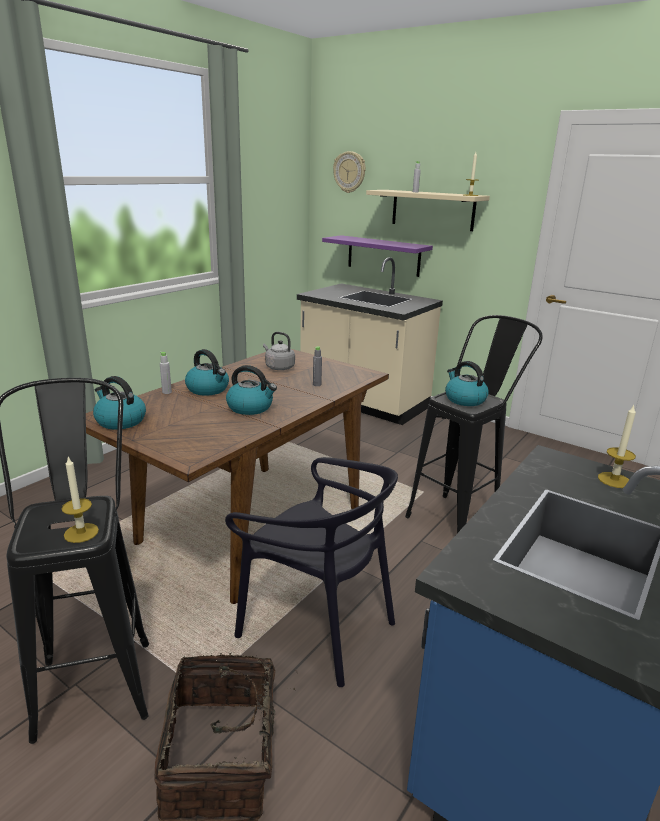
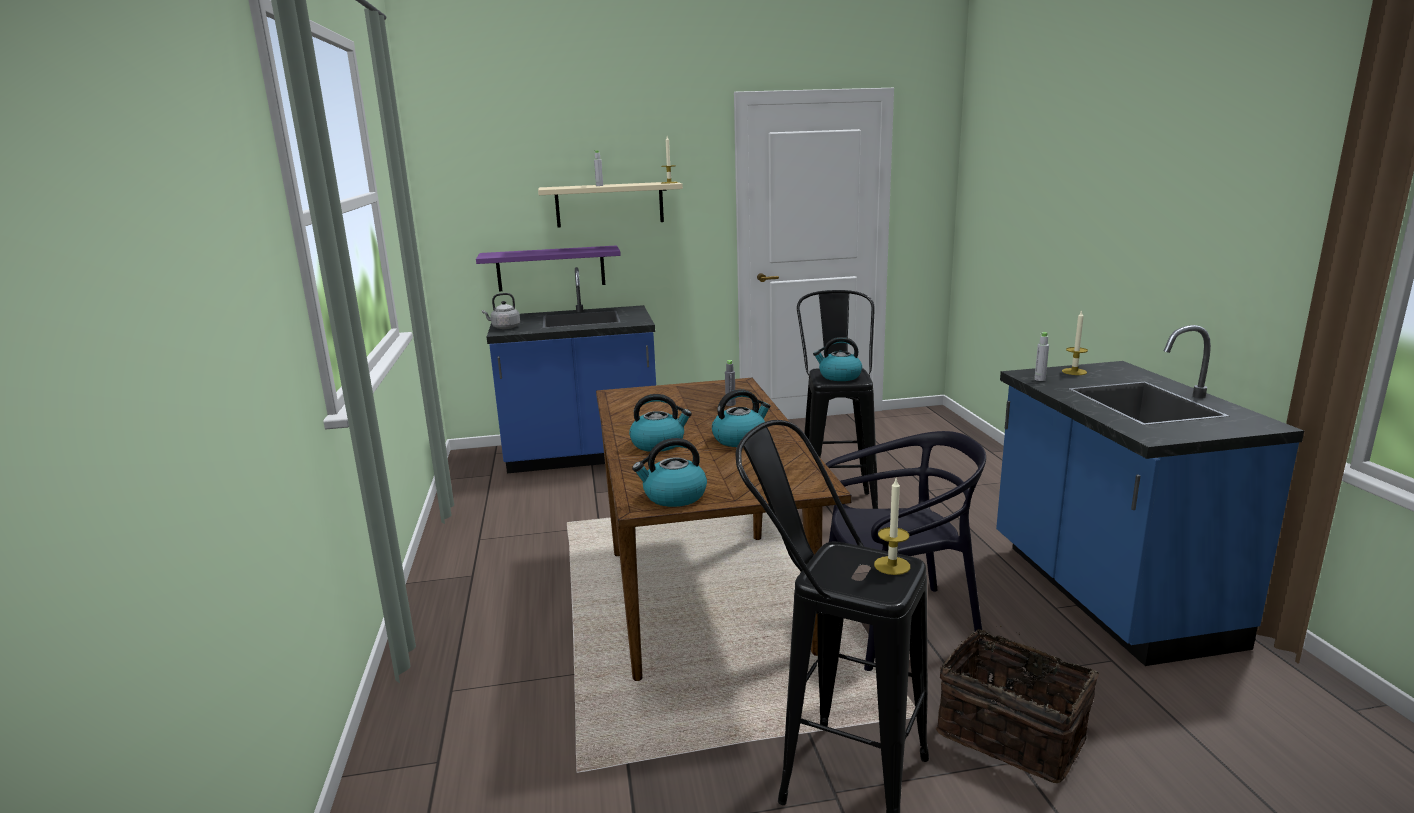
camera: 45 degrees left, 5 degrees down
(167, 392) = (630, 461): grey bottle -> grey bottle (1039, 379)
(278, 367) = (656, 405): grey kettle -> grey kettle (504, 327)
(349, 172) = (480, 170): wall clock -> none
(363, 403) = (582, 456): beige counter -> blue counter

